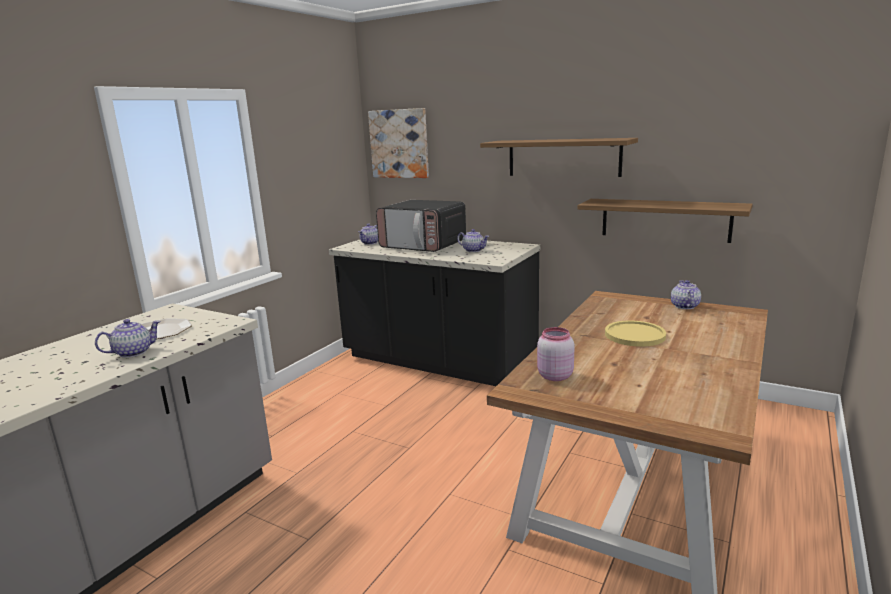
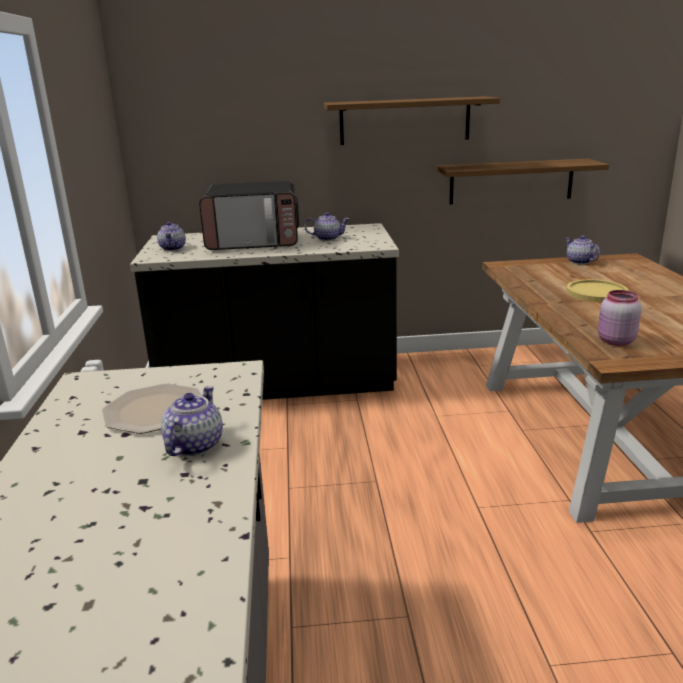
camera: 35 degrees left, 5 degrees up
(399, 144) = (176, 110): picture -> none

